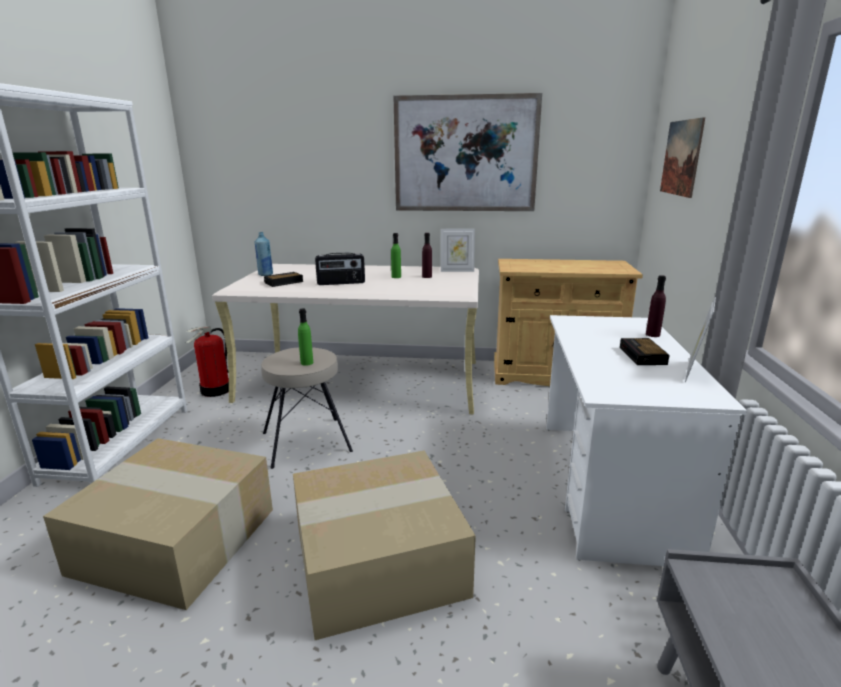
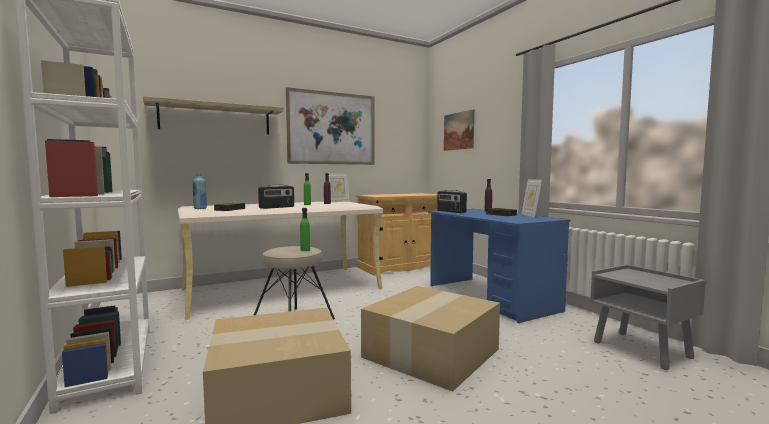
camera: 35 degrees left, 15 degrees down
(216, 390) = (158, 316): fire extinguisher -> none
(304, 152) = (216, 119): none -> shelf
(578, 325) = (451, 211): none -> radio
(608, 485) = (490, 298): white desk -> blue desk

